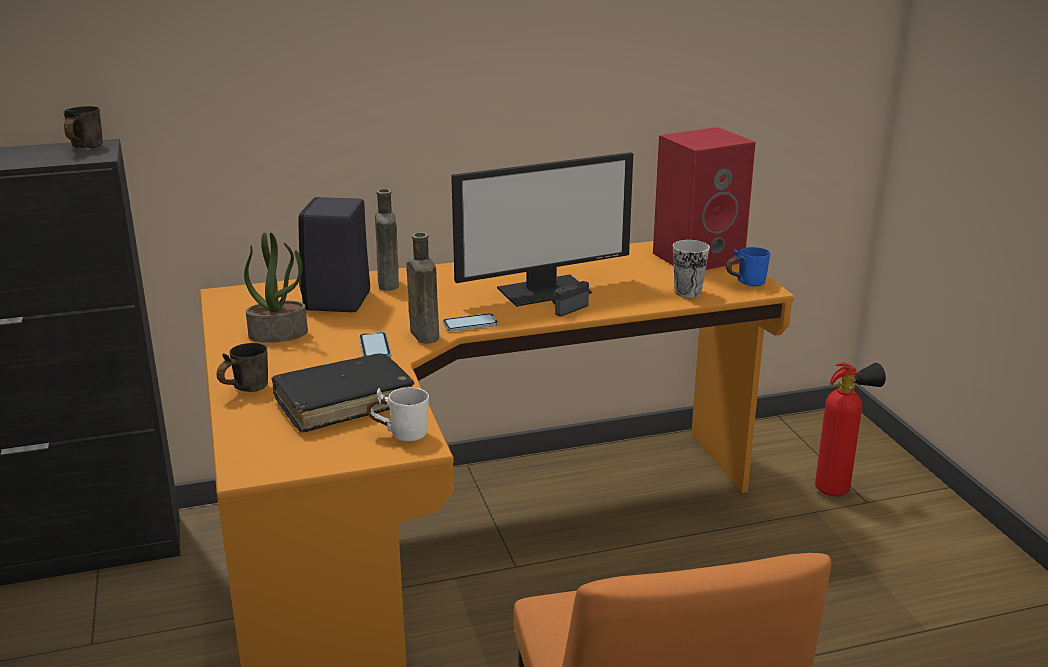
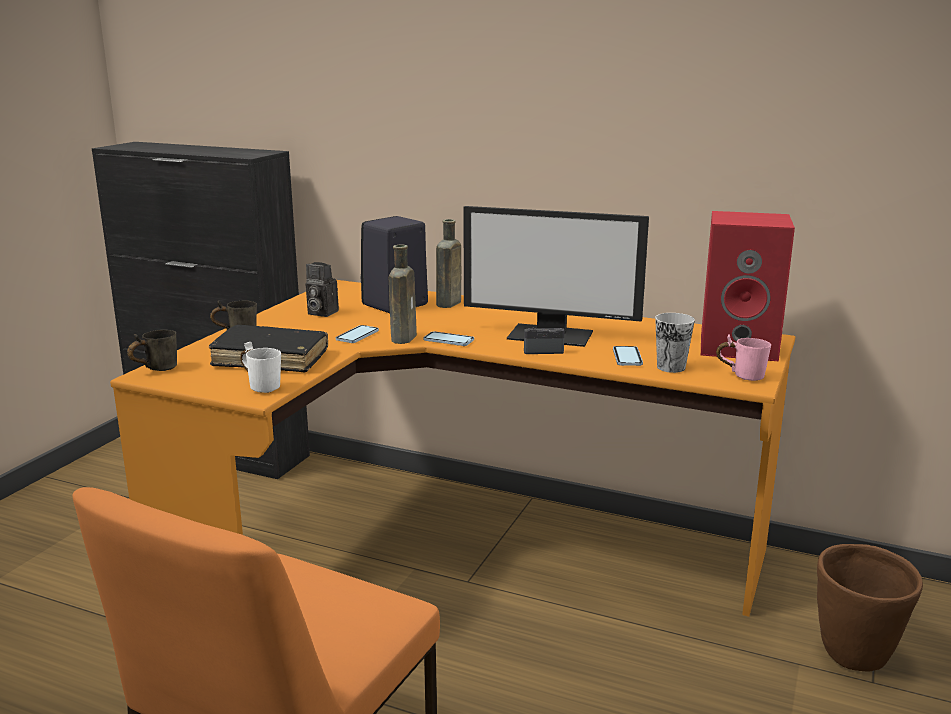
camera: 40 degrees right, 5 degrees down
(81, 149) = (253, 152): grey mug -> grey mug (154, 369)
(279, 334) = (320, 313): potted plant -> camera
(642, 293) = (627, 357): none -> phone
(744, 283) = (742, 375): blue mug -> pink mug
(838, 489) = (855, 656): fire extinguisher -> brown planter

